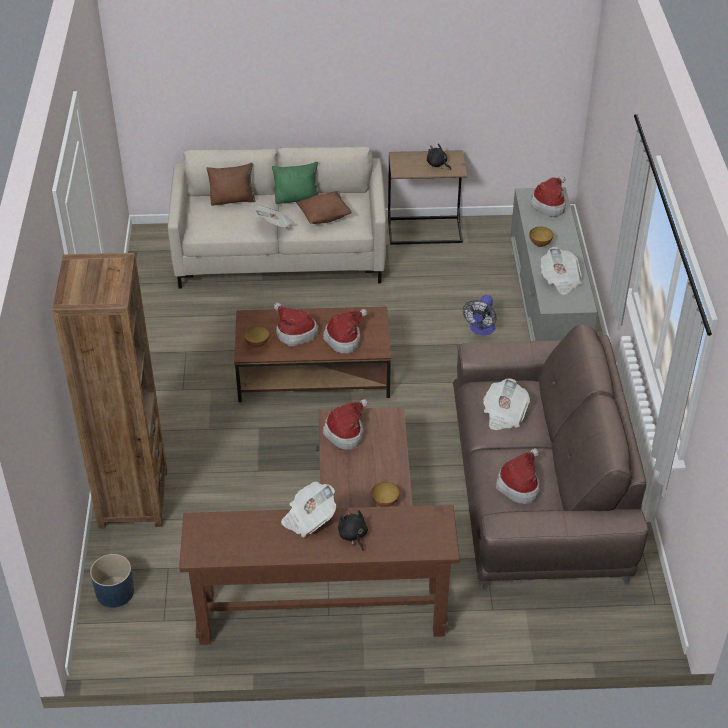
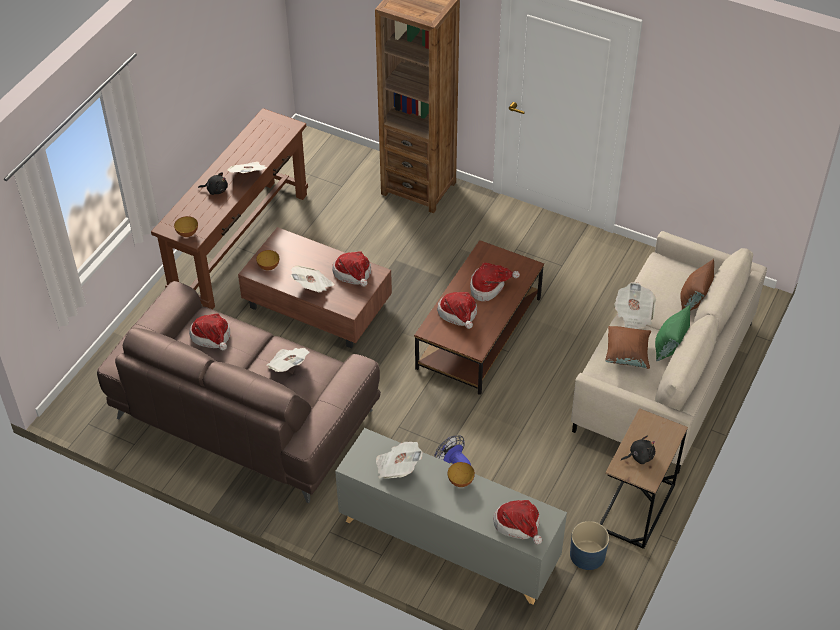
camera: 120 degrees right, 5 degrees up
(115, 592) = (342, 157): blue planter -> blue planter (587, 555)
(257, 344) = (490, 260): bowl -> bowl (187, 234)
(385, 455) = (313, 286): none -> newspaper

